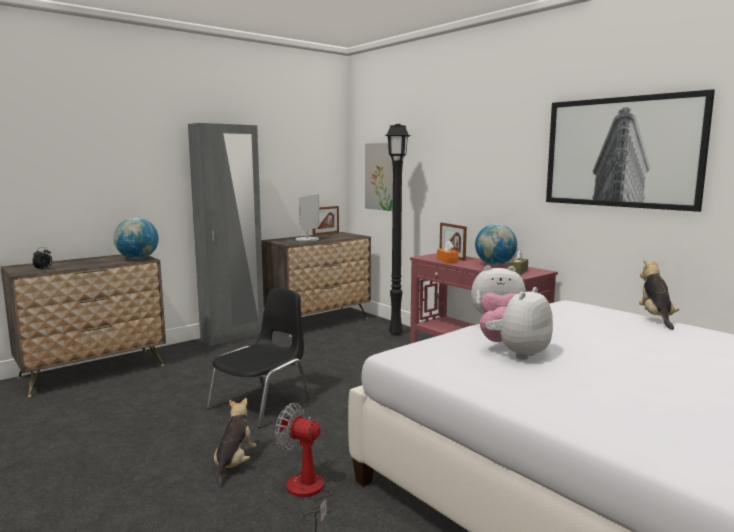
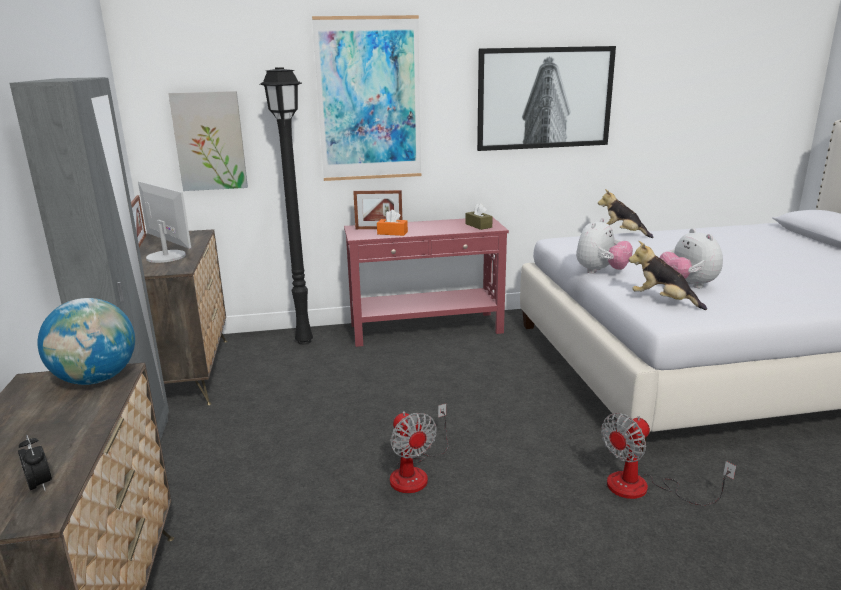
camera: 60 degrees left, 10 degrees up
(234, 464) = (560, 522): plush toy -> plush toy (663, 301)
(262, 403) = (415, 472): black chair -> fan
(469, 150) = (369, 100): none -> picture
(495, 264) = (437, 224): globe -> none

